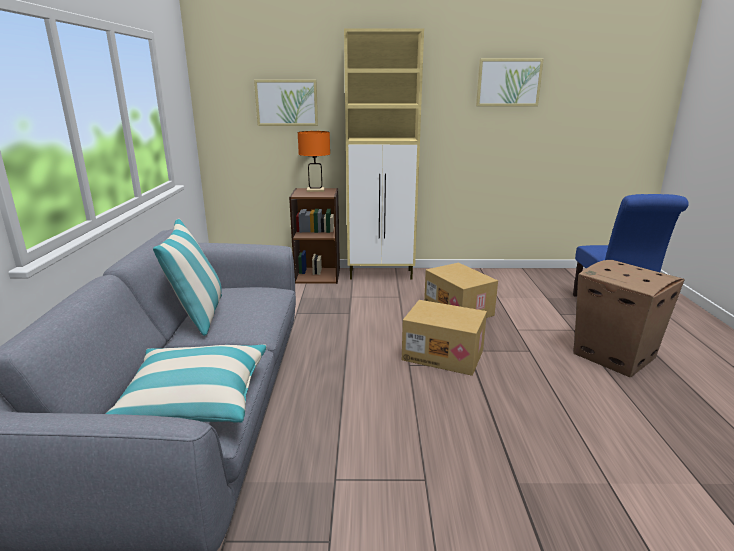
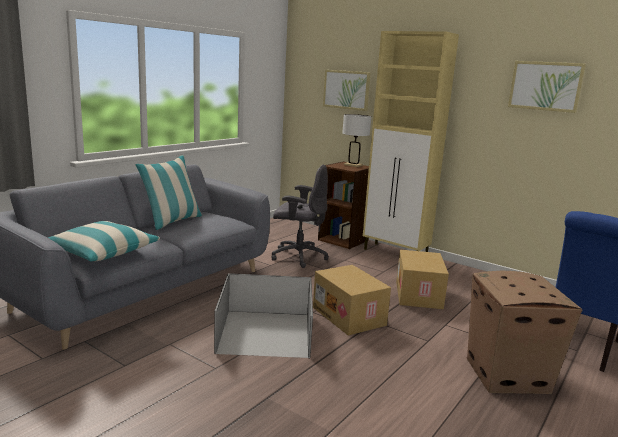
camera: 35 degrees right, 5 degrees down
(303, 309) = (298, 256): none -> grey office chair
(315, 190) = (353, 165): orange table lamp -> white table lamp
(404, 411) = (264, 333): none -> black storage box

